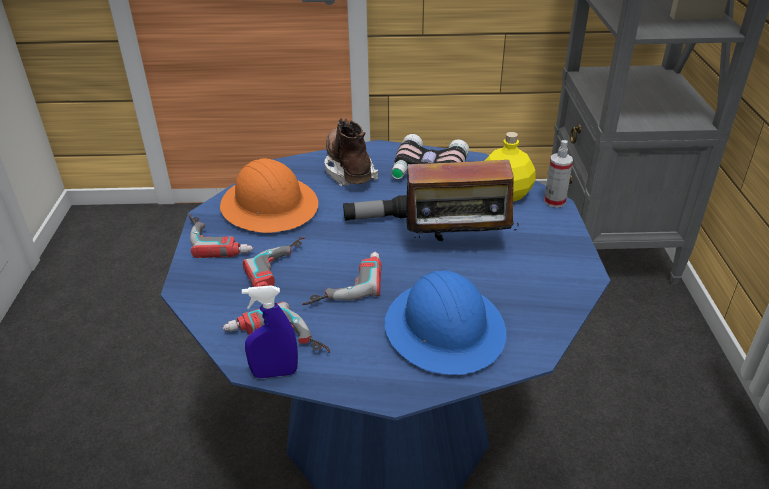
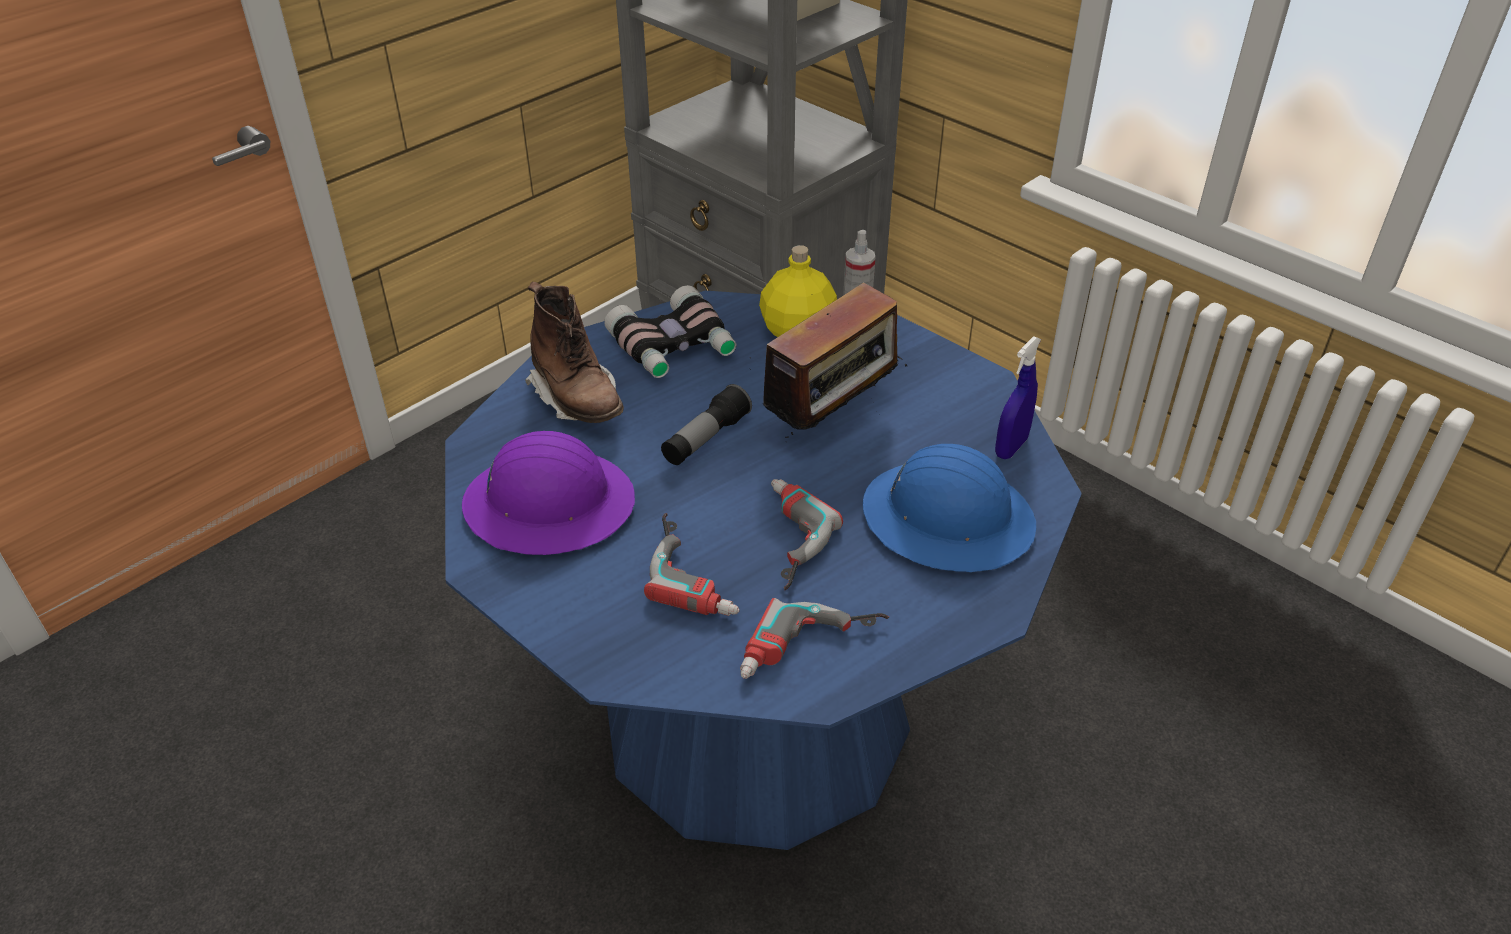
camera: 45 degrees left, 5 degrees up
(220, 238) = (551, 583): power drill -> none
(270, 206) = (549, 504): orange hard hat -> purple hard hat
(275, 373) = (859, 681): blue spray bottle -> blue spray bottle (1011, 447)
(349, 170) = (577, 399): brown boot -> brown boot turned 150 degrees counterclockwise

